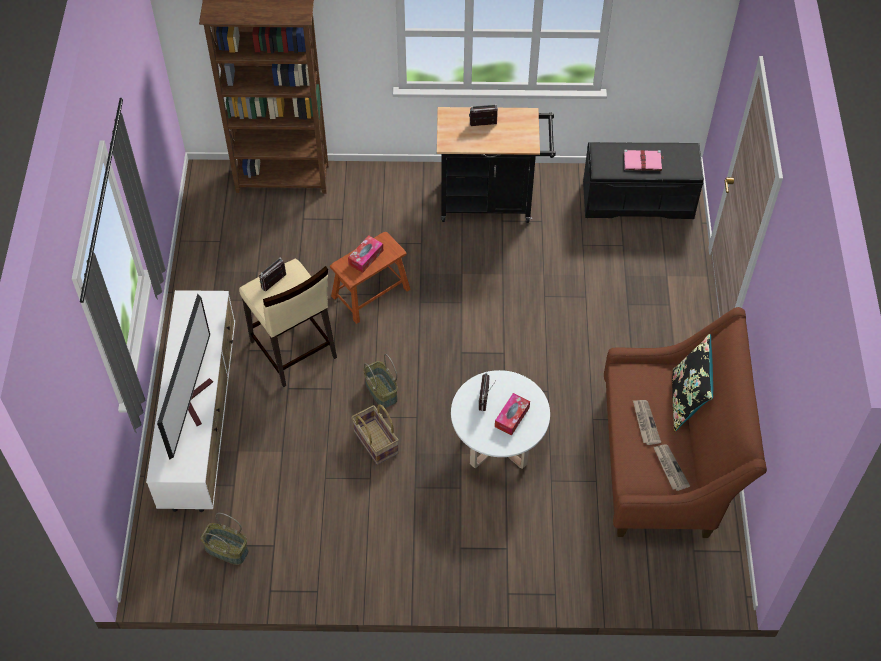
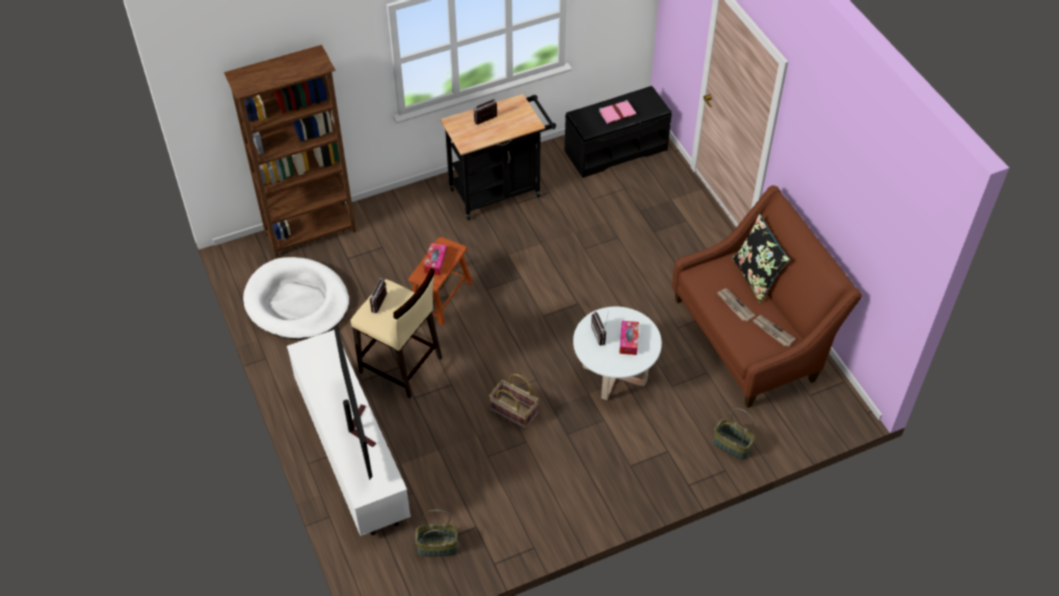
camera: 25 degrees left, 5 degrees down
(231, 246) = (297, 302): none -> white dog bed
(380, 391) = (494, 370): basket -> basket (731, 446)

